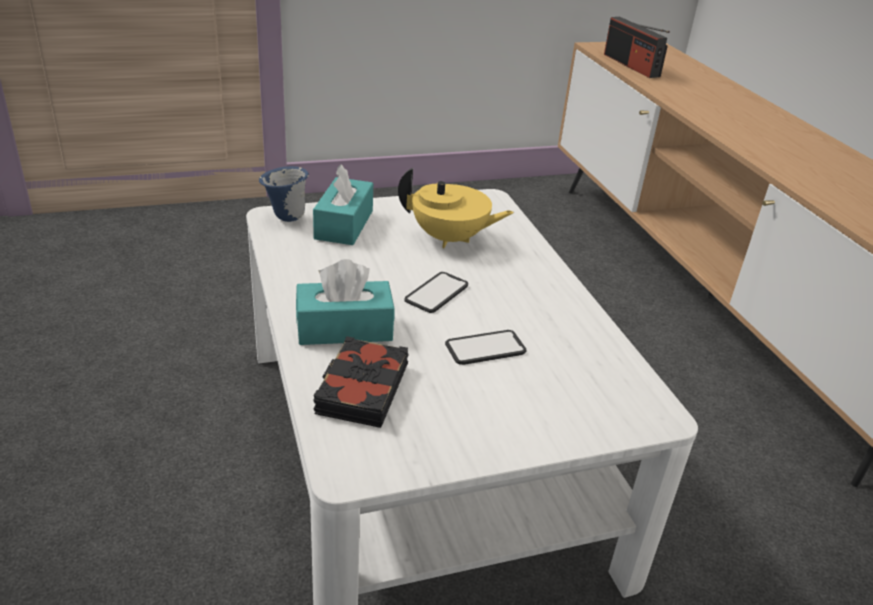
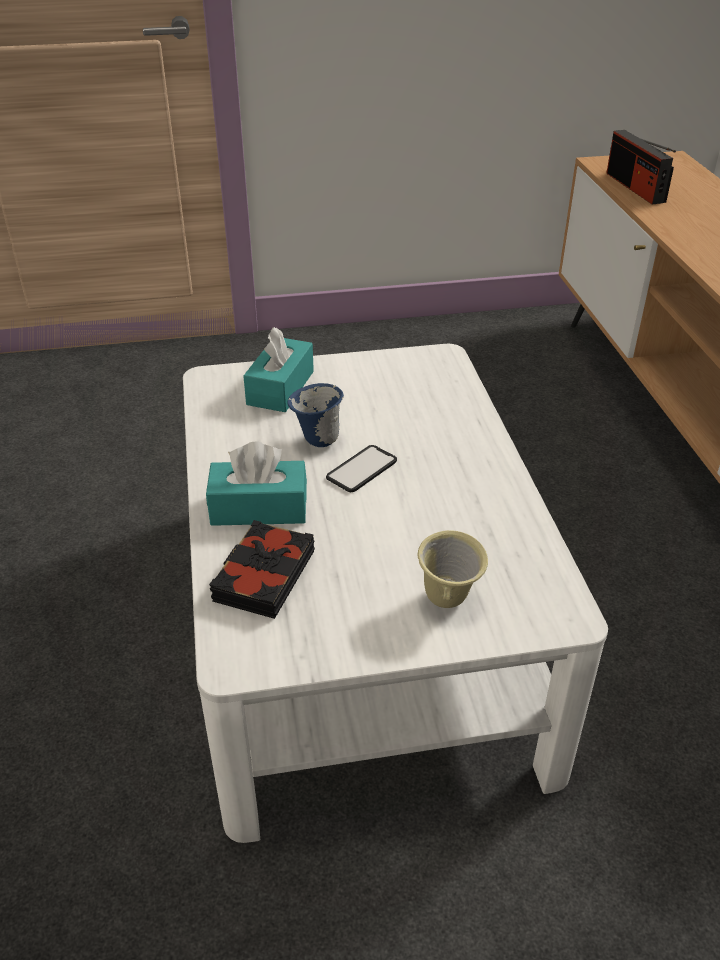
camera: 10 degrees right, 5 degrees up
(285, 217) = (221, 379): blue mug -> blue mug (317, 441)
(450, 239) = (389, 405): yellow teapot -> none
(485, 348) = (399, 534): phone -> none
(546, 407) = (449, 602): none -> beige mug

